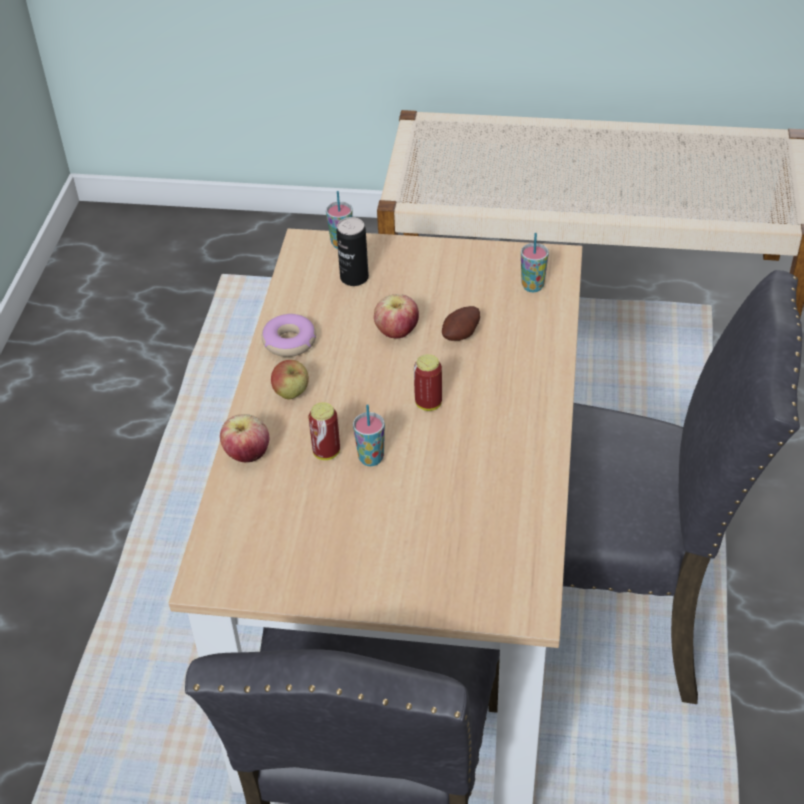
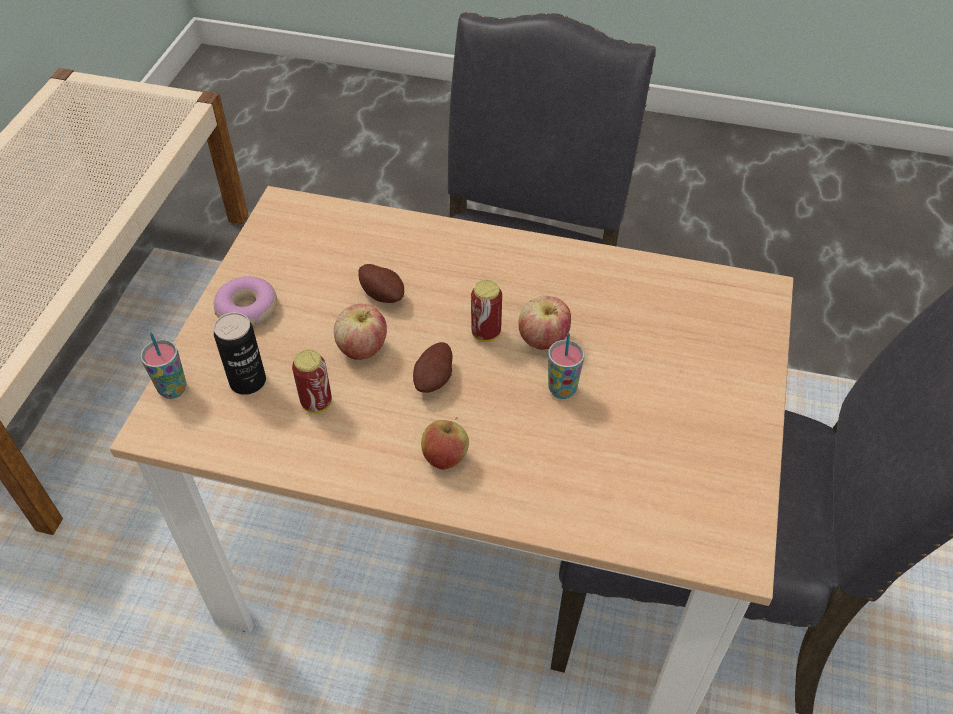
camera: 85 degrees left, 5 degrees up
(247, 455) = (542, 509): apple -> apple (543, 340)
(290, 342) = (349, 455): donut -> donut (247, 308)
(326, 452) = (548, 429): can -> can (316, 403)
(371, 378) = (435, 379): none -> potato
(532, 286) = (321, 230): cup -> none

